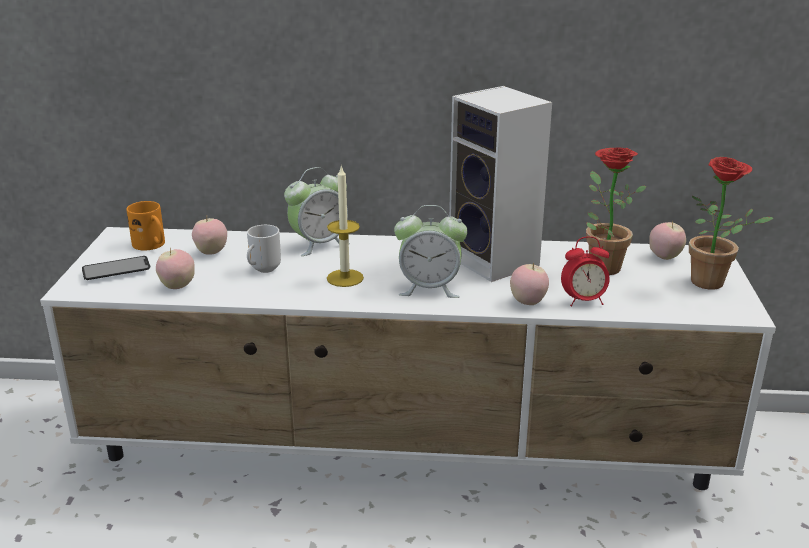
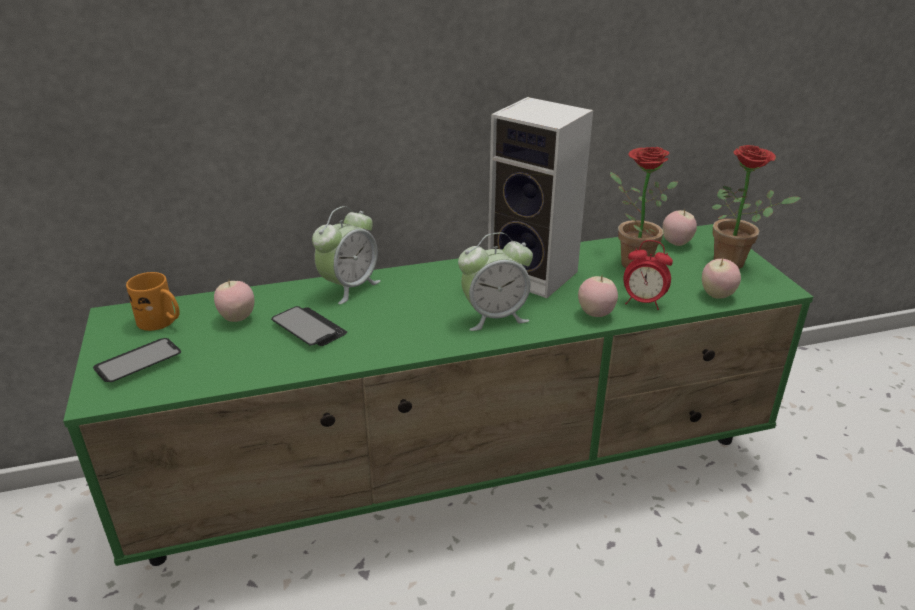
camera: 20 degrees left, 5 degrees up
(178, 286) = (225, 368): apple -> apple (717, 295)
(263, 269) = (309, 328): mug -> phone
(345, 278) = (402, 321): candle -> none
(408, 449) = (460, 470): white tv stand -> green tv stand
(583, 301) = (643, 302): alarm clock -> alarm clock turned 45 degrees clockwise

